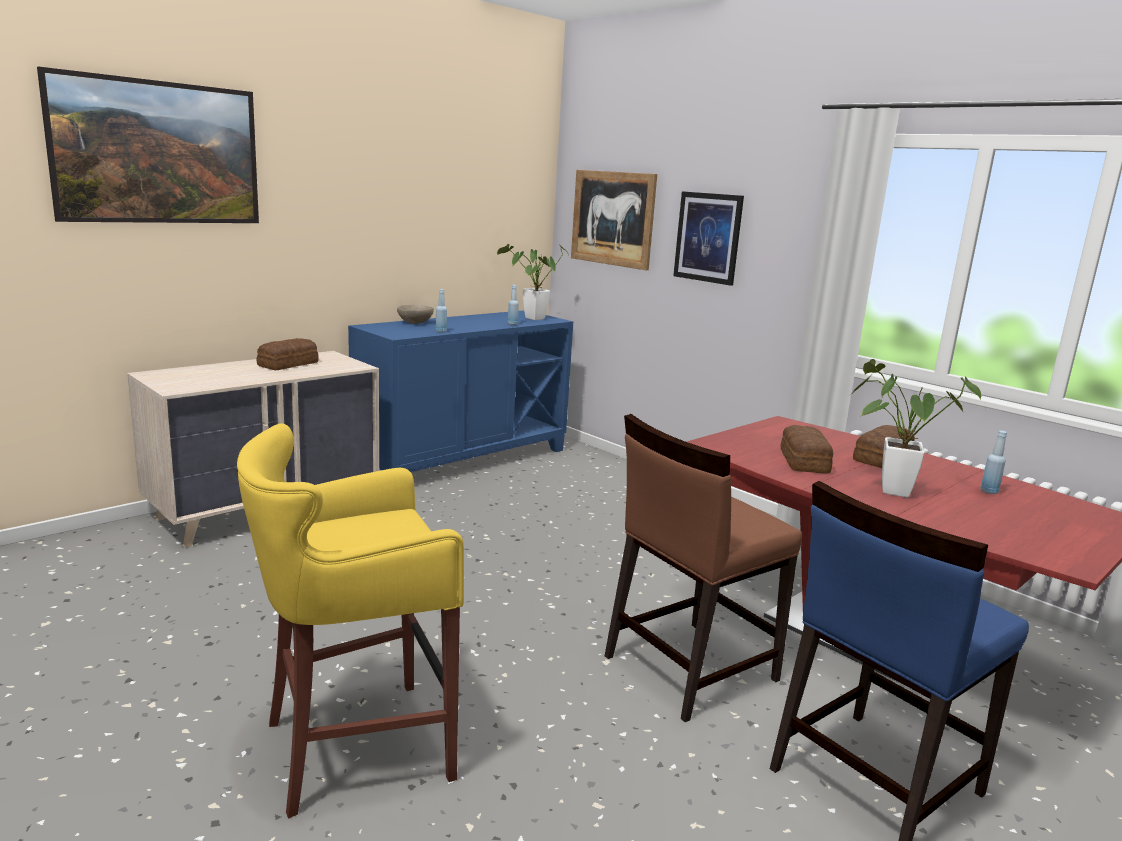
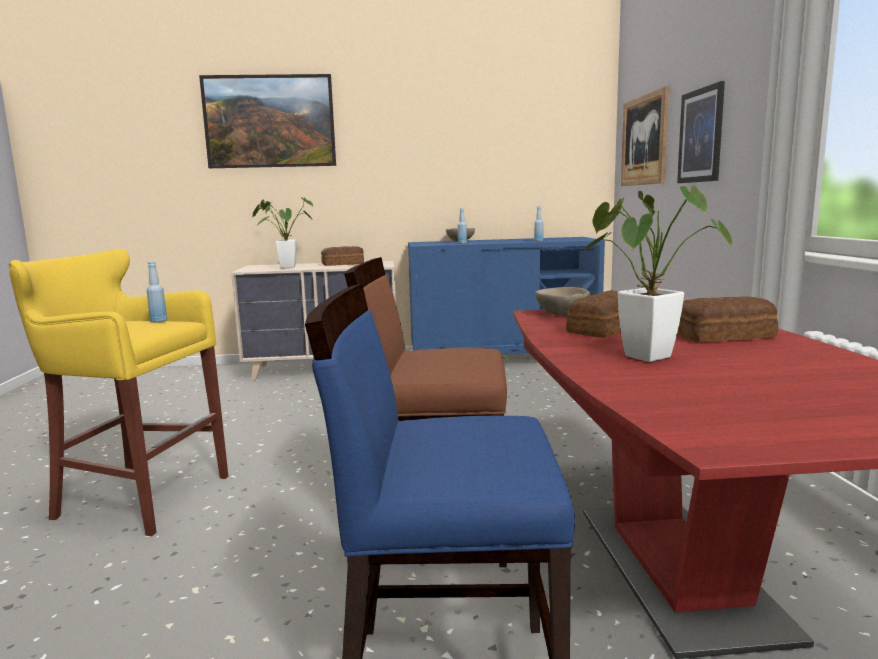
camera: 40 degrees right, 5 degrees down
(531, 319) = (567, 239): potted plant -> potted plant (283, 267)
(731, 444) = (561, 314): none -> beige bowl
(989, 491) = (806, 372): blue bottle -> blue bottle (158, 321)

